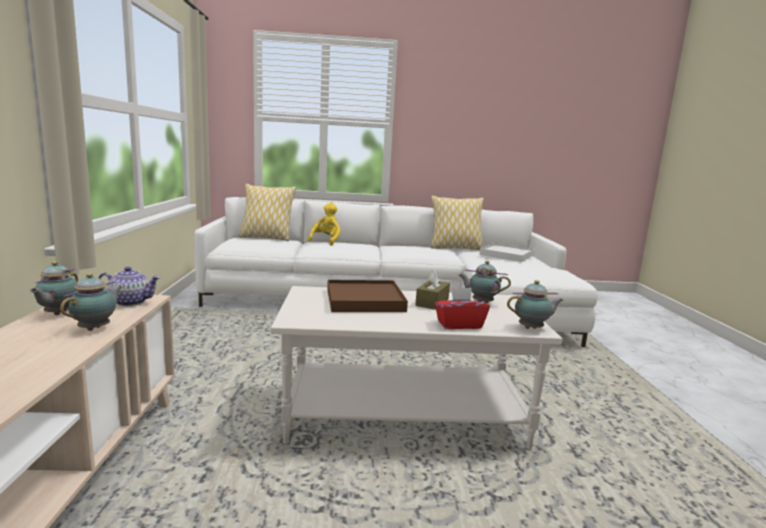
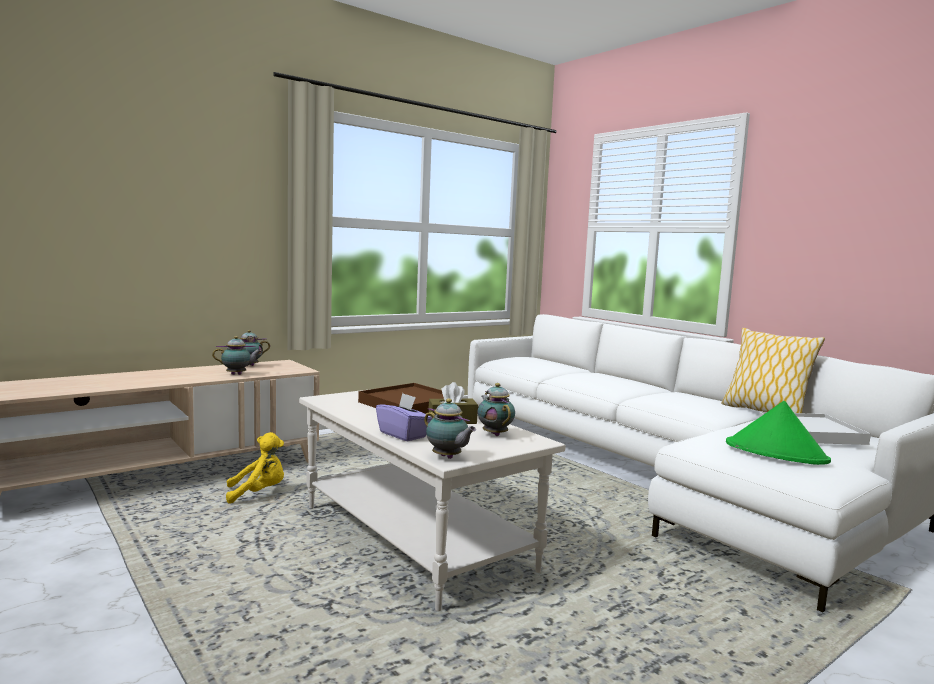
camera: 55 degrees right, 5 degrees down
(130, 302) = (290, 369): teapot -> none
(266, 238) = (554, 361): pillow -> none
(326, 241) = (602, 373): yellow plush toy -> yellow plush toy (258, 493)
(459, 325) = (403, 435): red tissue box -> purple tissue box
(534, 269) = (776, 453): none -> green hat

